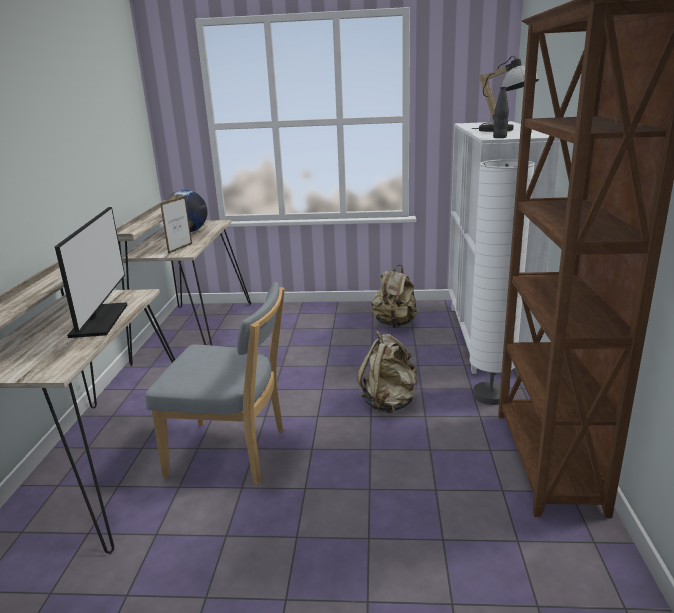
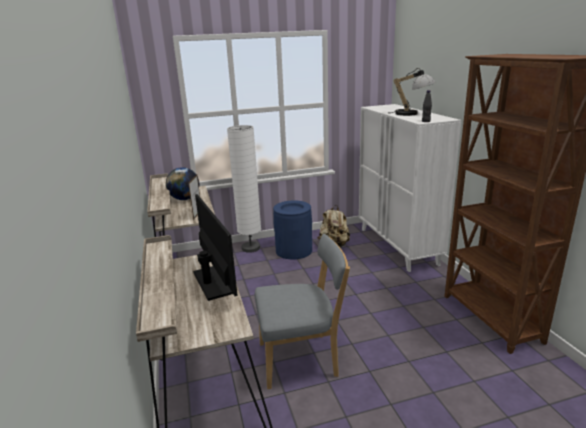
camera: 20 degrees left, 0 degrees up
(337, 322) = (294, 250): none -> blue trash can
(389, 403) = (375, 301): beige backpack -> none
(490, 395) = (430, 284): white floor lamp -> white floor lamp (250, 248)

